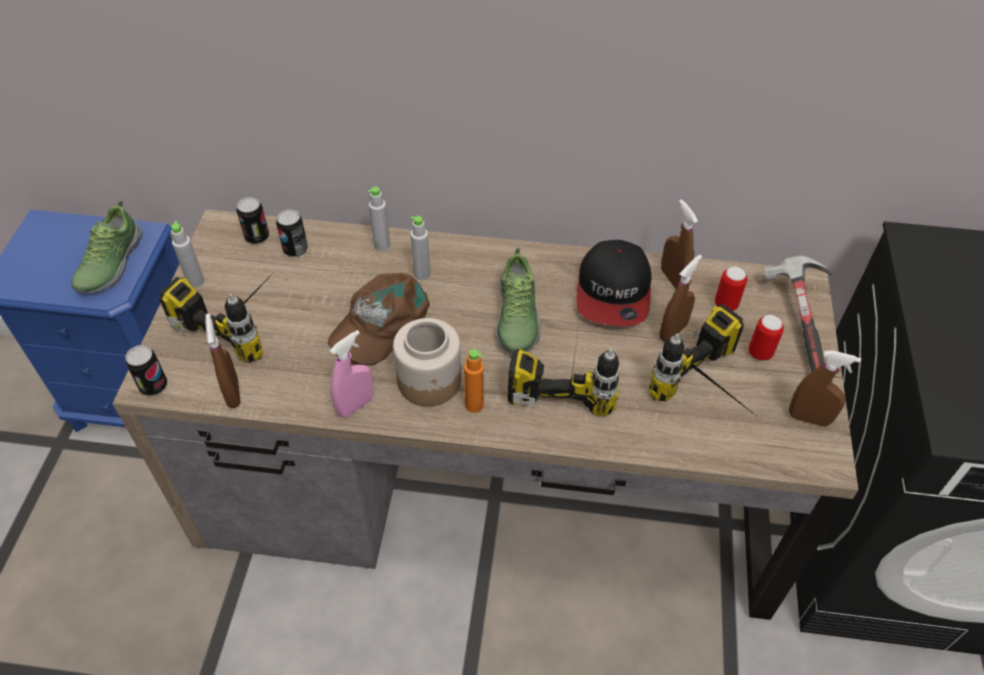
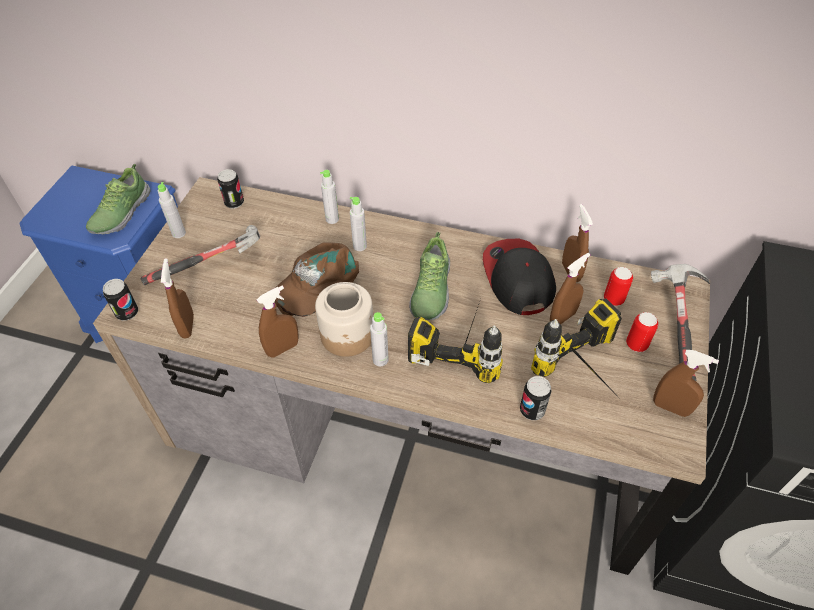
camera: 10 degrees right, 0 degrees up
(244, 317) = (210, 266): power drill -> hammer
(295, 249) = (262, 216): can -> can (532, 410)
(355, 406) = (283, 348): pink spray bottle -> brown spray bottle
(474, 405) = (380, 360): orange bottle -> grey bottle
(613, 292) = (517, 278): cap -> cap turned 150 degrees clockwise

